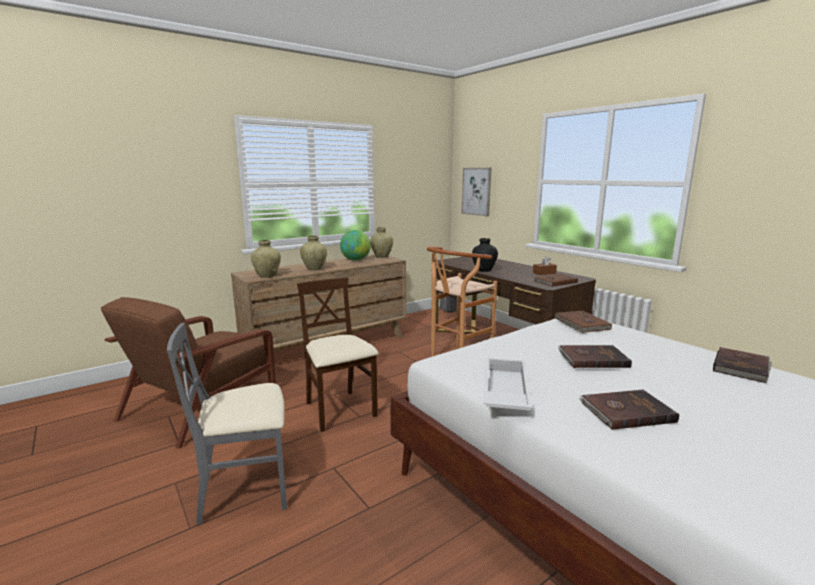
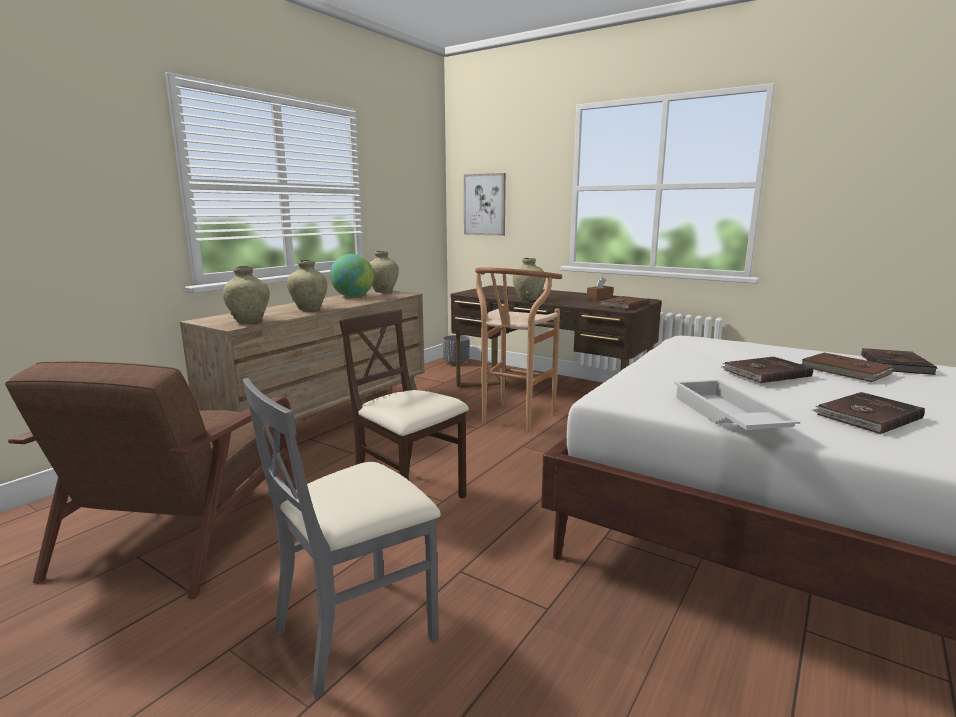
camera: 20 degrees left, 0 degrees up
(484, 270) = (528, 299): black vase -> beige vase
(581, 324) = (705, 342): brown book -> brown book (845, 370)

